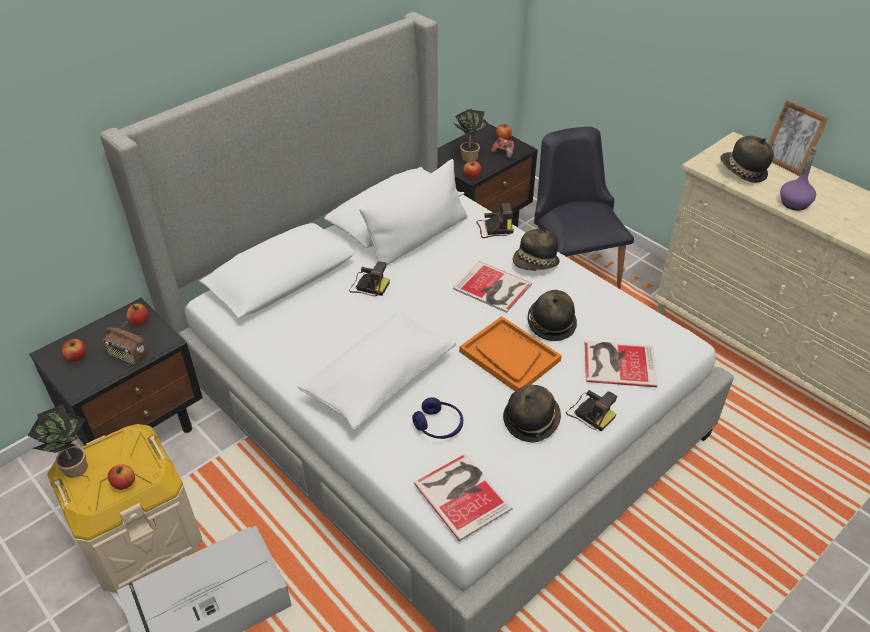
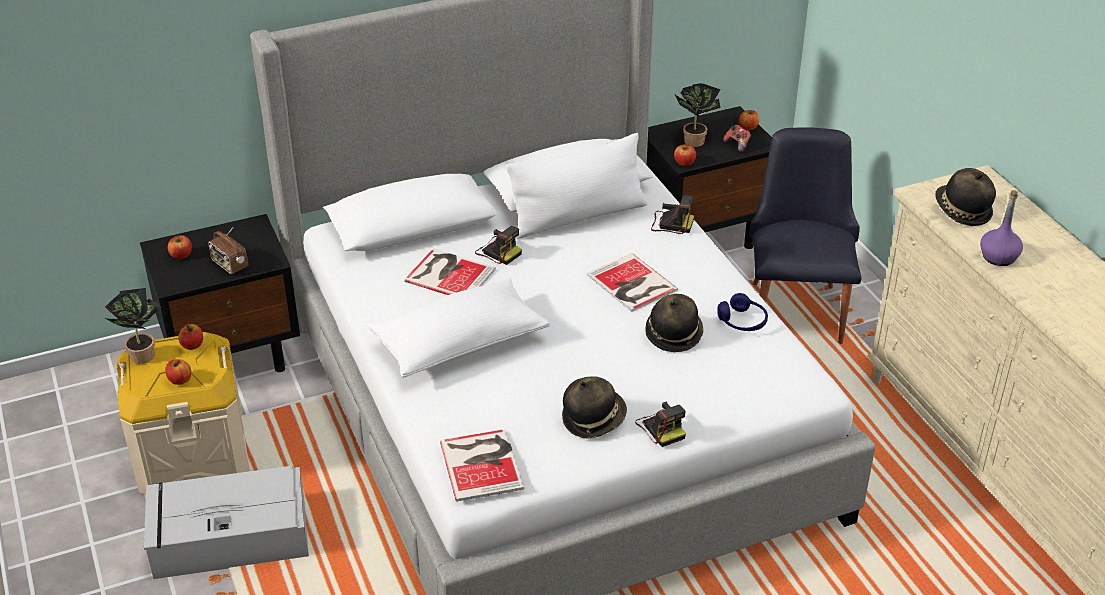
camera: 20 degrees right, 5 degrees down
(140, 321) = (254, 236): apple -> apple (192, 345)
(438, 425) = (494, 398): blue headphones -> blue headphones (742, 322)
(509, 356) = (607, 354): orange tray -> none
(535, 264) = (695, 270): hat -> none
(617, 363) = (723, 388): book -> book (449, 274)
(785, 165) = (1022, 214): picture frame -> none

